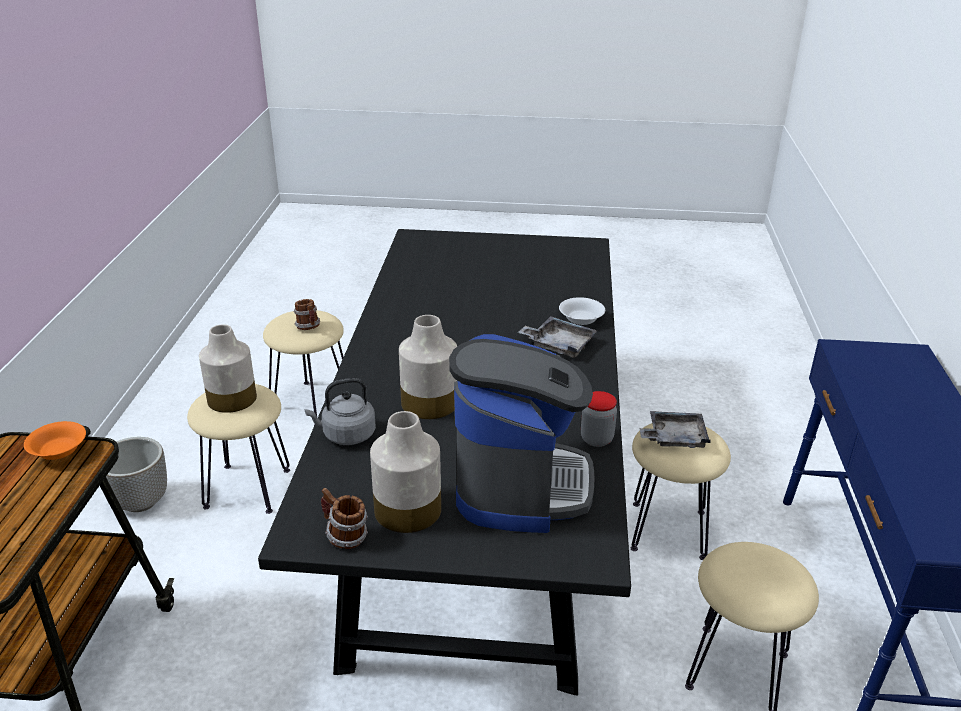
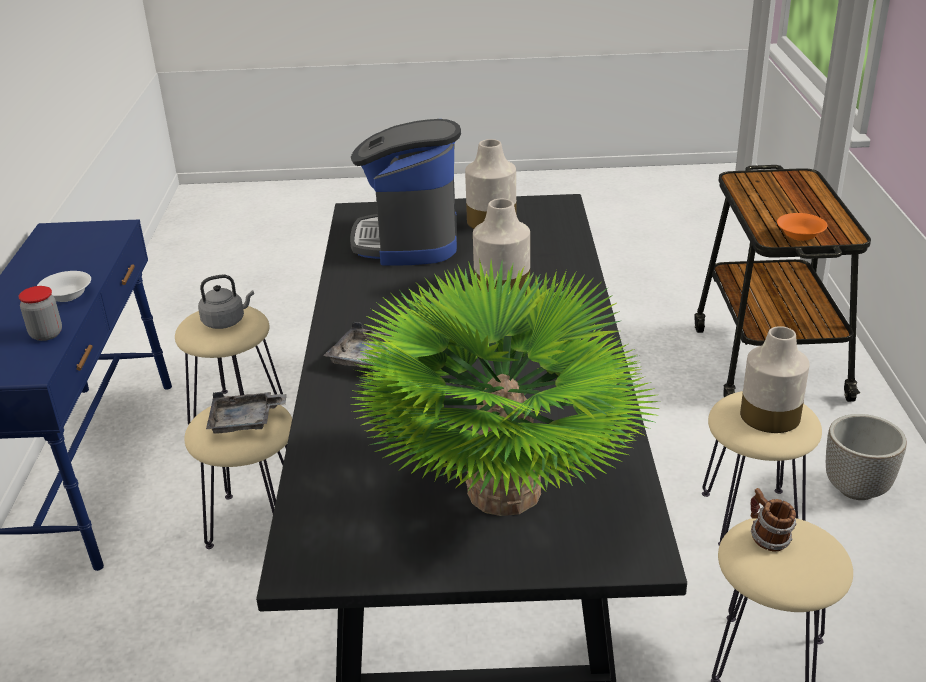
camera: 175 degrees right, 0 degrees up
(344, 537) = (529, 205): mug -> none
(346, 435) = (565, 257): grey kettle -> grey kettle (226, 321)
(475, 263) = (505, 491): none -> potted plant
(581, 319) = (339, 398): white bowl -> white bowl (67, 296)
(596, 439) = (343, 274): jar -> jar (46, 334)

